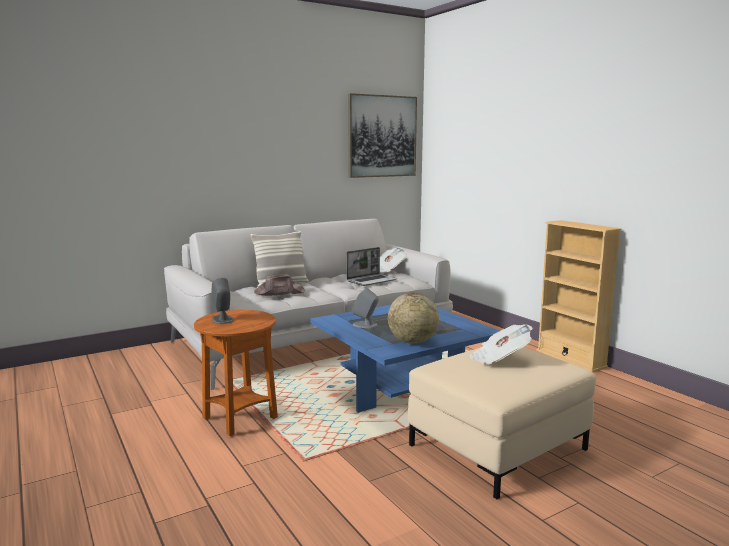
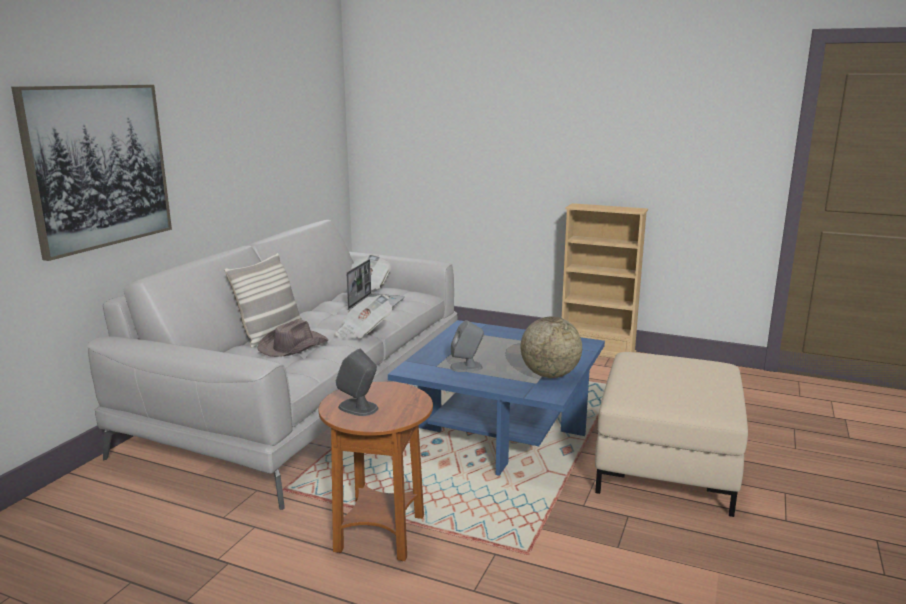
camera: 35 degrees left, 5 degrees up
(382, 136) = (310, 105): picture -> picture (98, 166)
(499, 359) = (659, 373): newspaper -> newspaper (363, 332)

